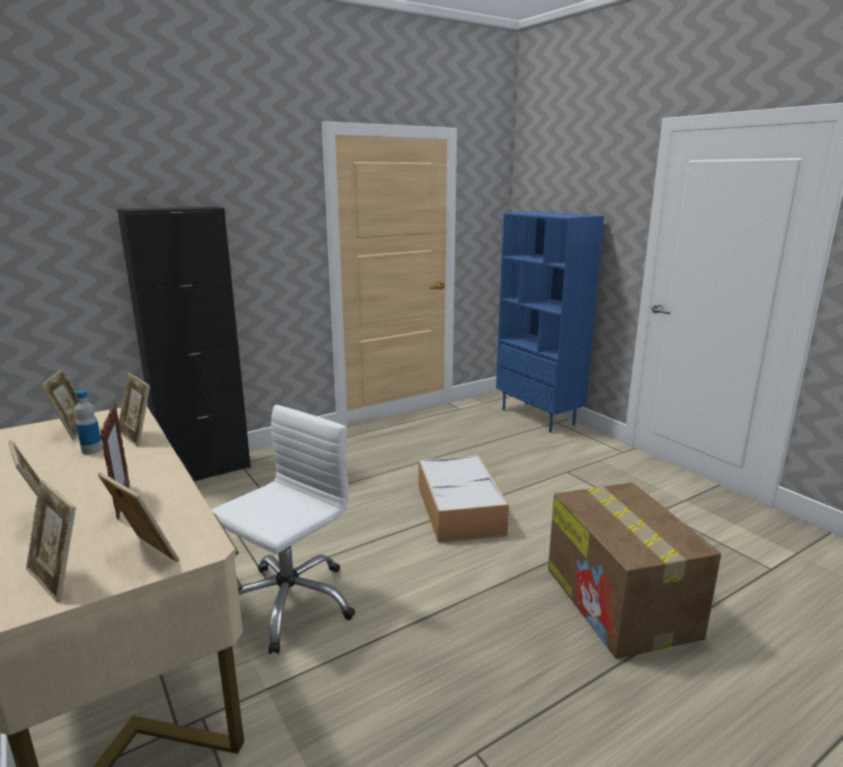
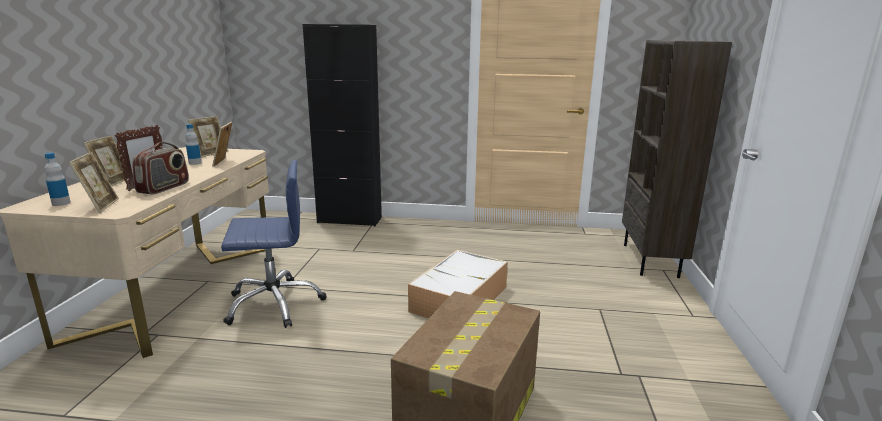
camera: 40 degrees right, 0 degrees up
(58, 578) = (61, 203): picture frame -> bottle
(161, 496) = (164, 188): none -> radio
(289, 603) = (274, 304): white office chair -> blue office chair
(539, 417) = (651, 260): blue bookcase -> brown bookcase

